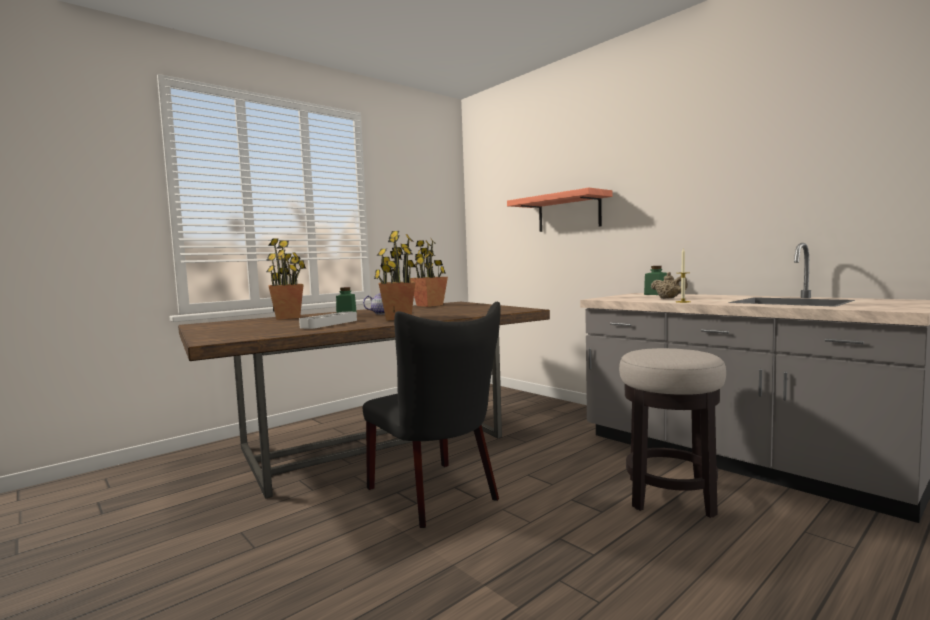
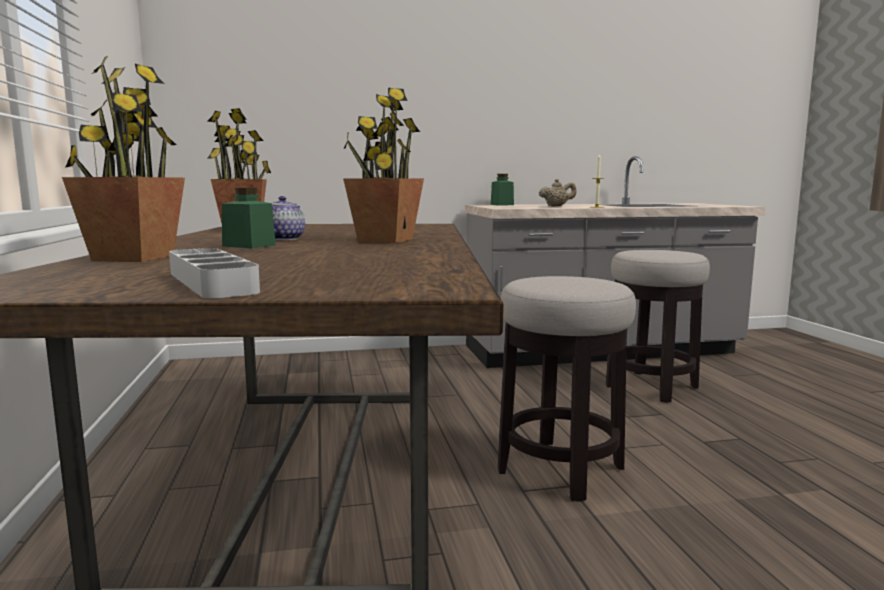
camera: 60 degrees left, 5 degrees up
(329, 324) = (356, 253): grey tray -> grey tray (211, 282)
(438, 496) = (560, 469): black chair -> stool
(569, 213) = (370, 100): shelf -> none

